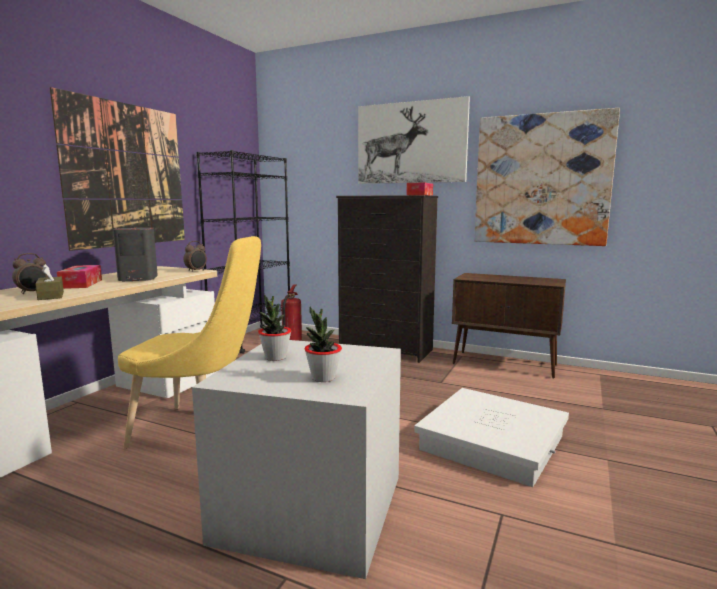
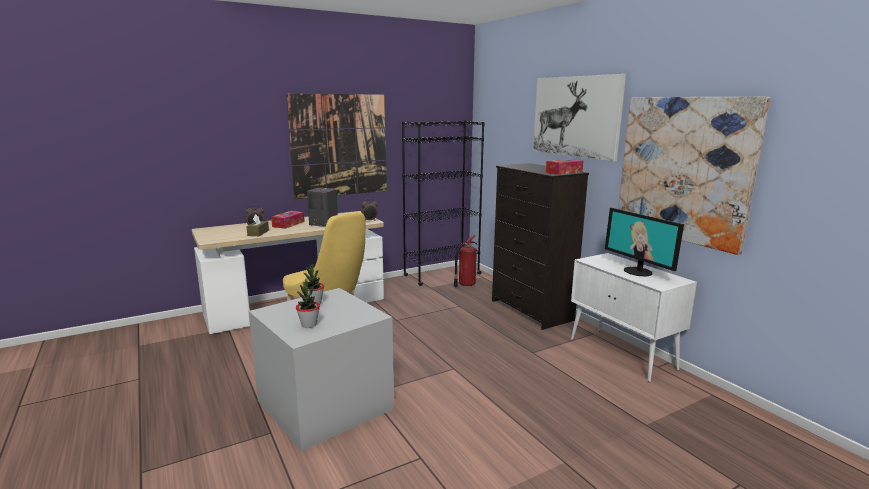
camera: 35 degrees right, 5 degrees up
(492, 442) = (493, 412): white storage box -> none
(505, 364) = (622, 354): brown cabinet -> white cabinet
(517, 279) = (638, 271): none -> monitor

